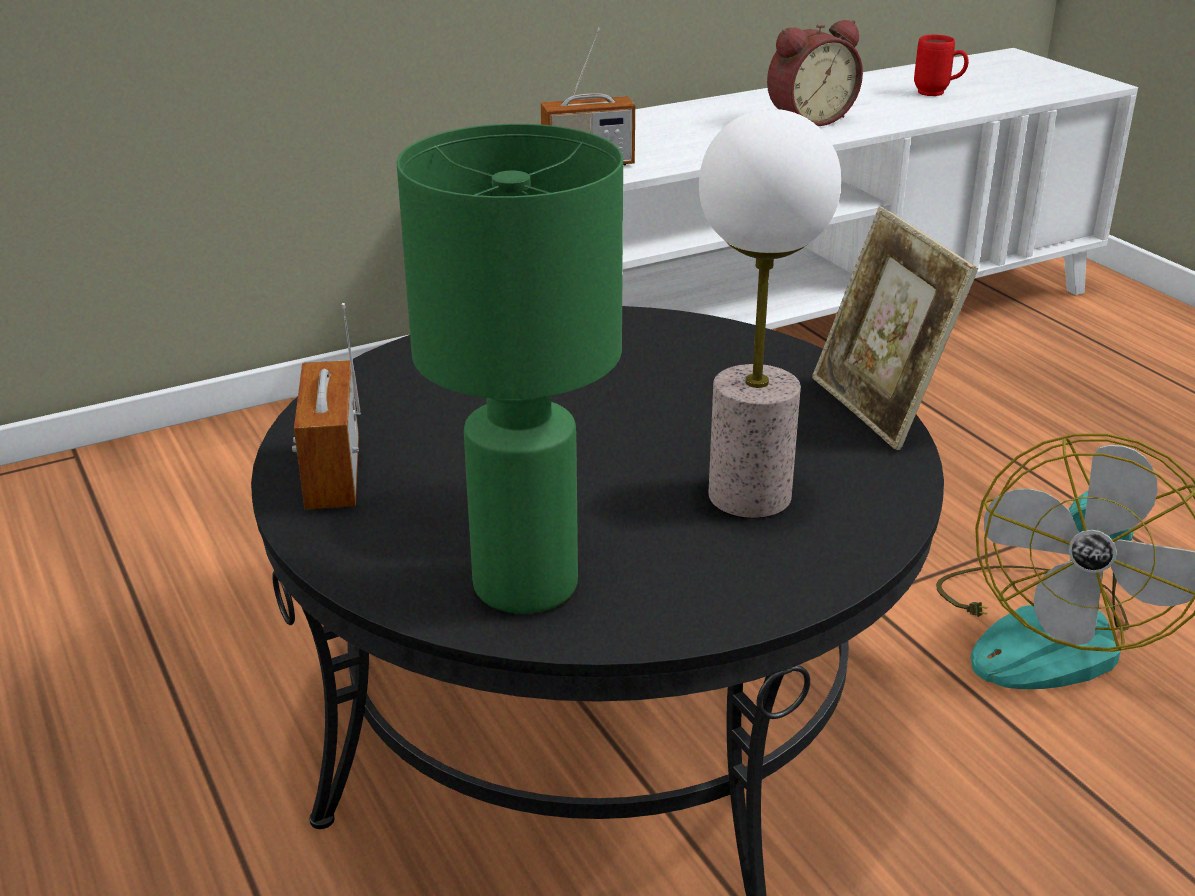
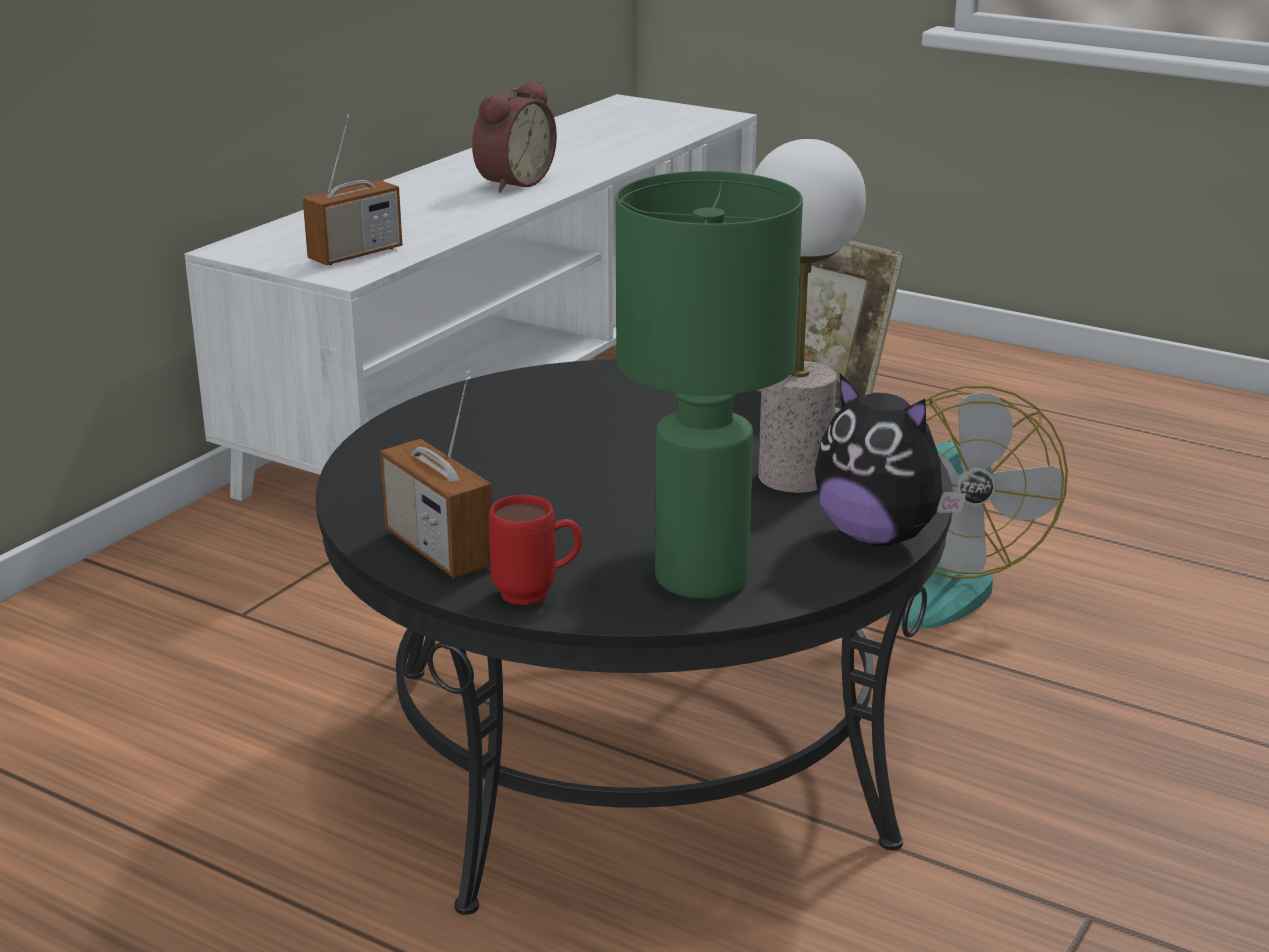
camera: 30 degrees left, 5 degrees down
(761, 594) = (879, 536): none -> plush toy
(938, 94) = (599, 143): red mug -> red mug (537, 594)

